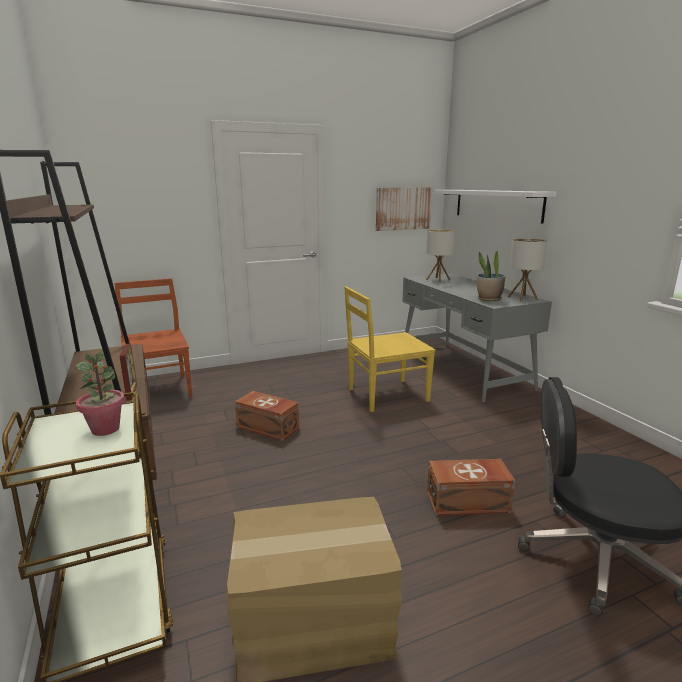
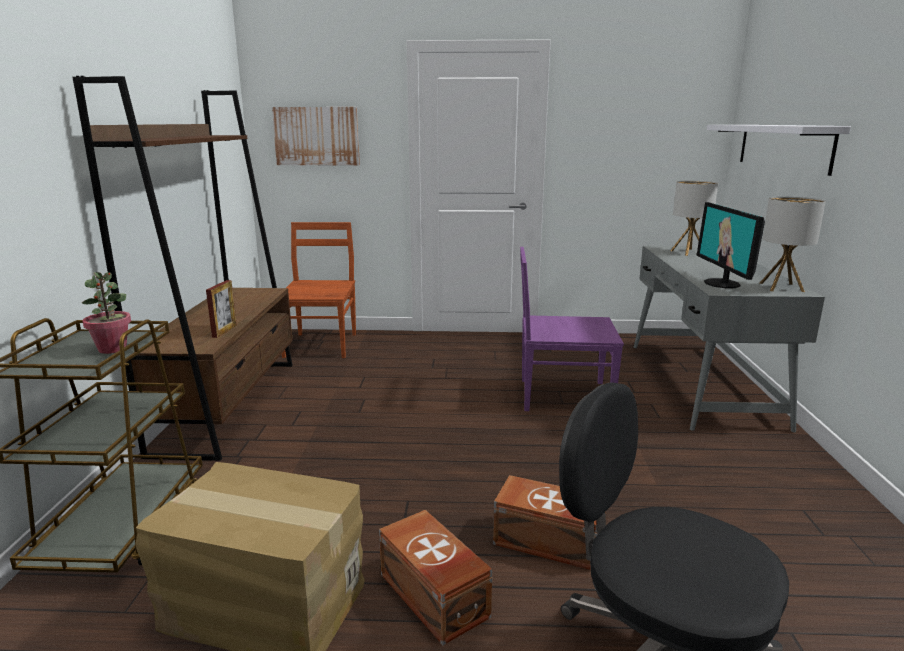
camera: 25 degrees right, 0 degrees up
(268, 428) = (392, 404): brown storage box -> brown storage box (433, 596)
(385, 395) = (562, 396): yellow chair -> purple chair
(403, 208) = (661, 151): picture -> picture (316, 136)
(489, 299) = (723, 283): potted plant -> monitor

